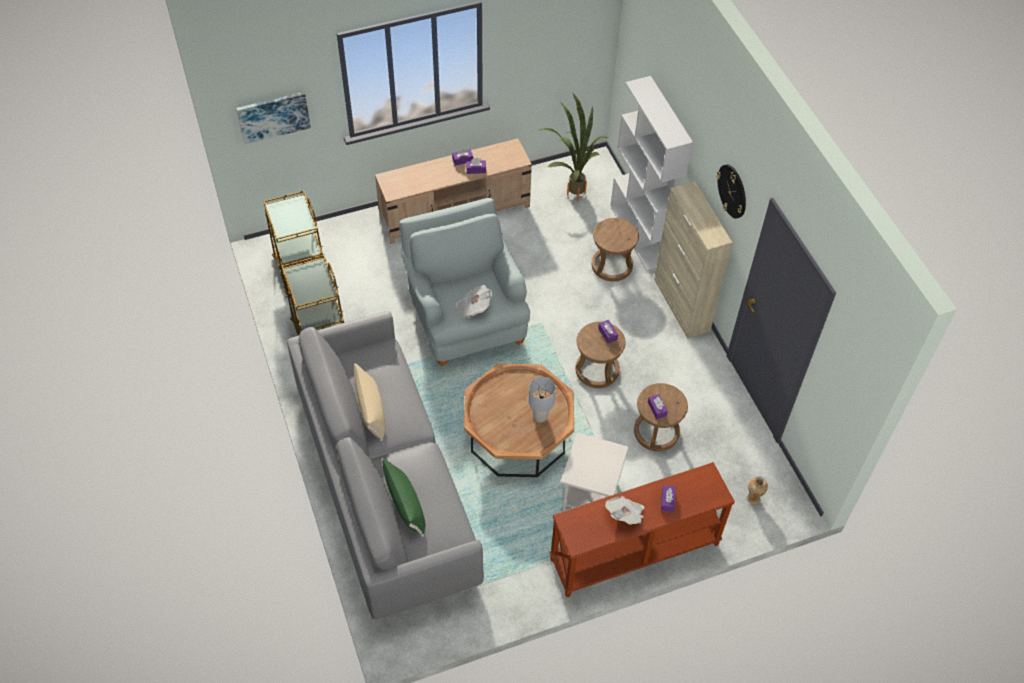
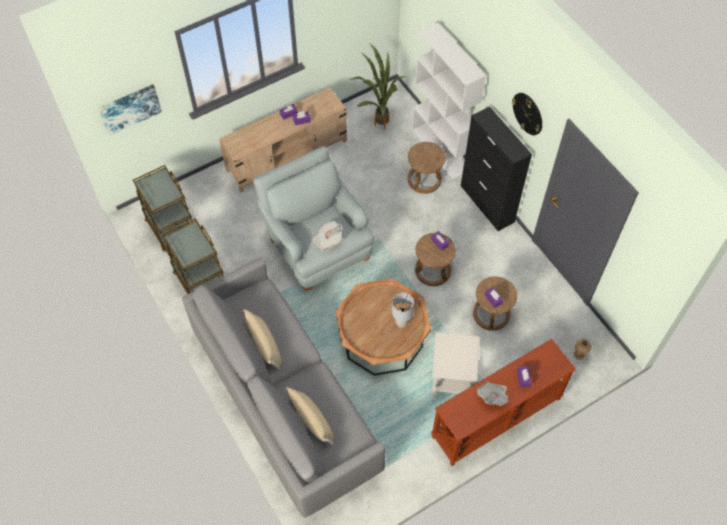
camera: 10 degrees left, 5 degrees up
(405, 504) = (311, 419): green pillow -> beige pillow
(681, 305) = (487, 204): beige cabinet -> black cabinet

